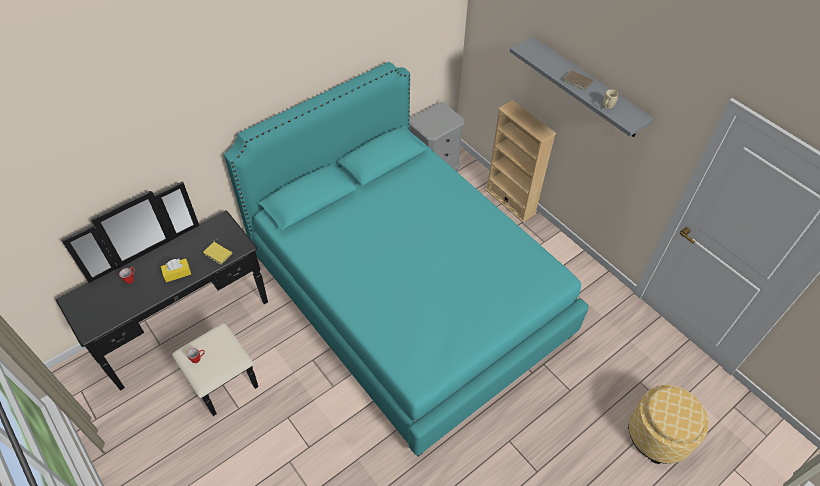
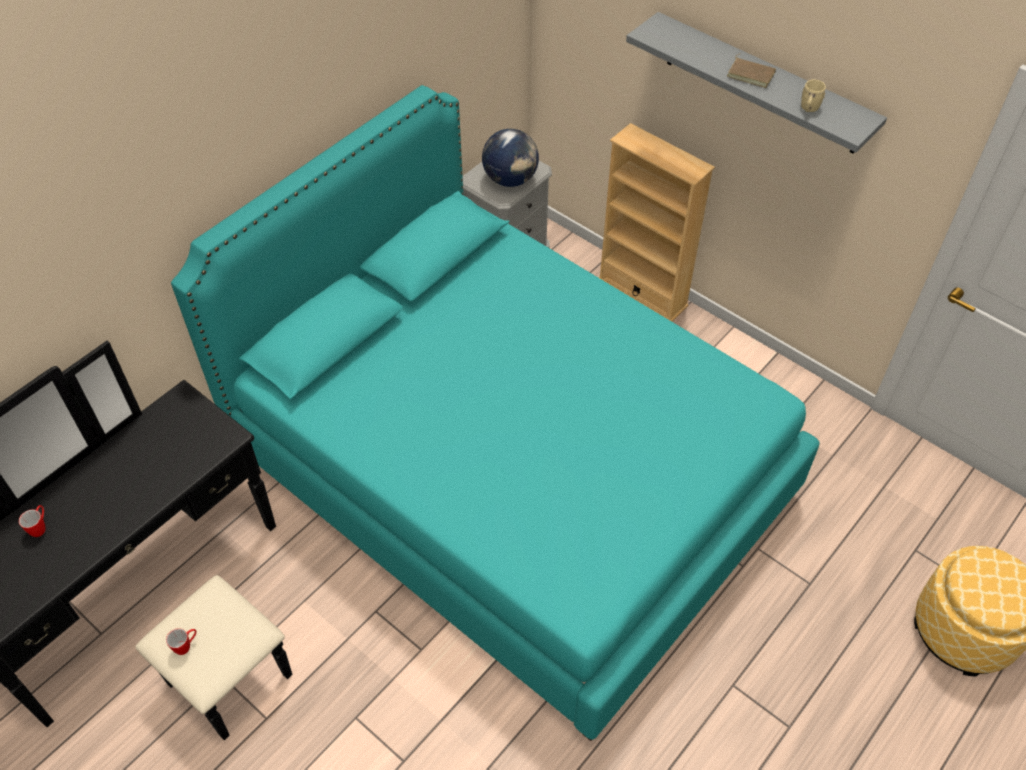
camera: 10 degrees left, 0 degrees up
(177, 273) = (122, 503): yellow tissue box -> none
(218, 253) = (188, 456): yellow book -> none
(439, 123) = (510, 179): none -> globe

